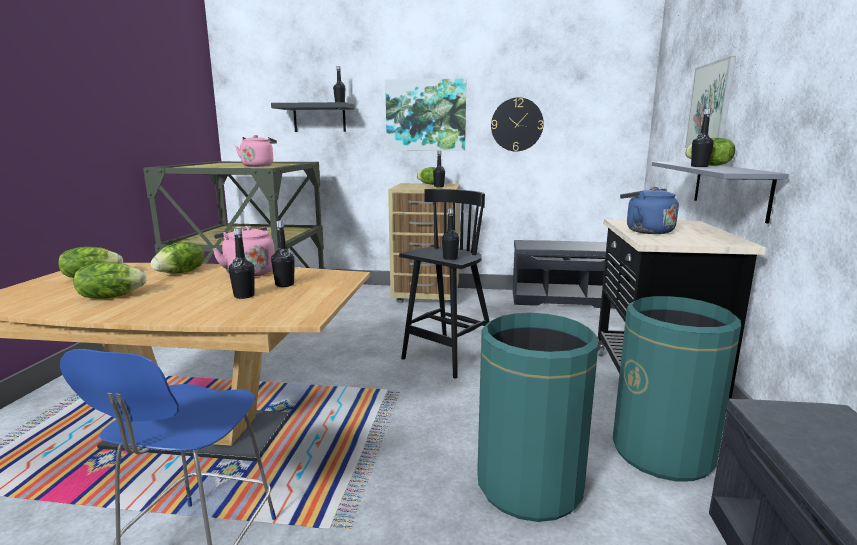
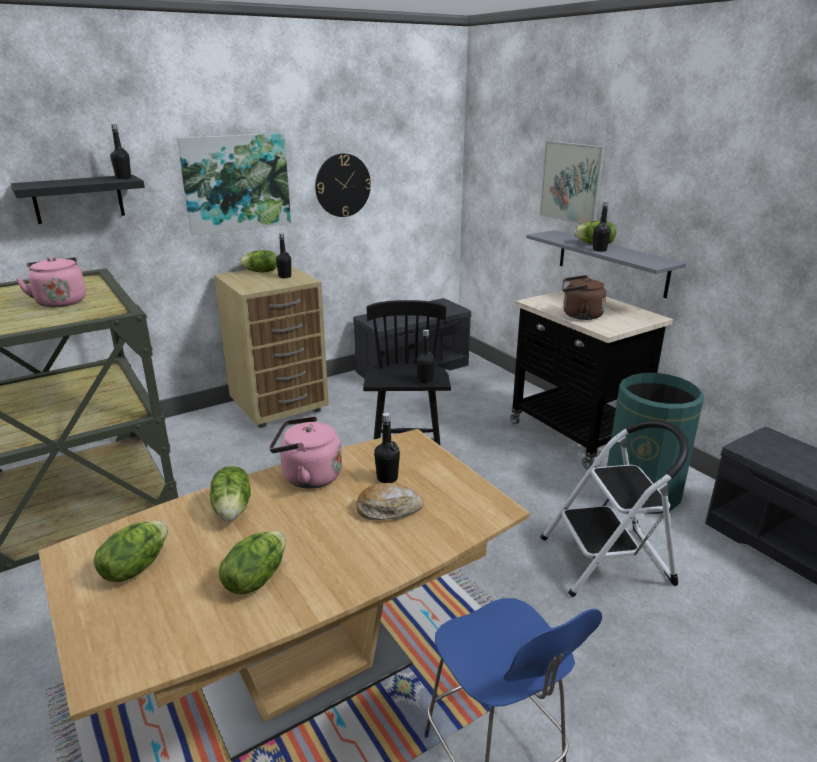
camera: 40 degrees left, 10 degrees up
(244, 296) = (388, 509): black bottle -> bread
(529, 486) = (610, 561): green trash can -> step ladder
(646, 231) = (579, 315): blue kettle -> brown kettle

